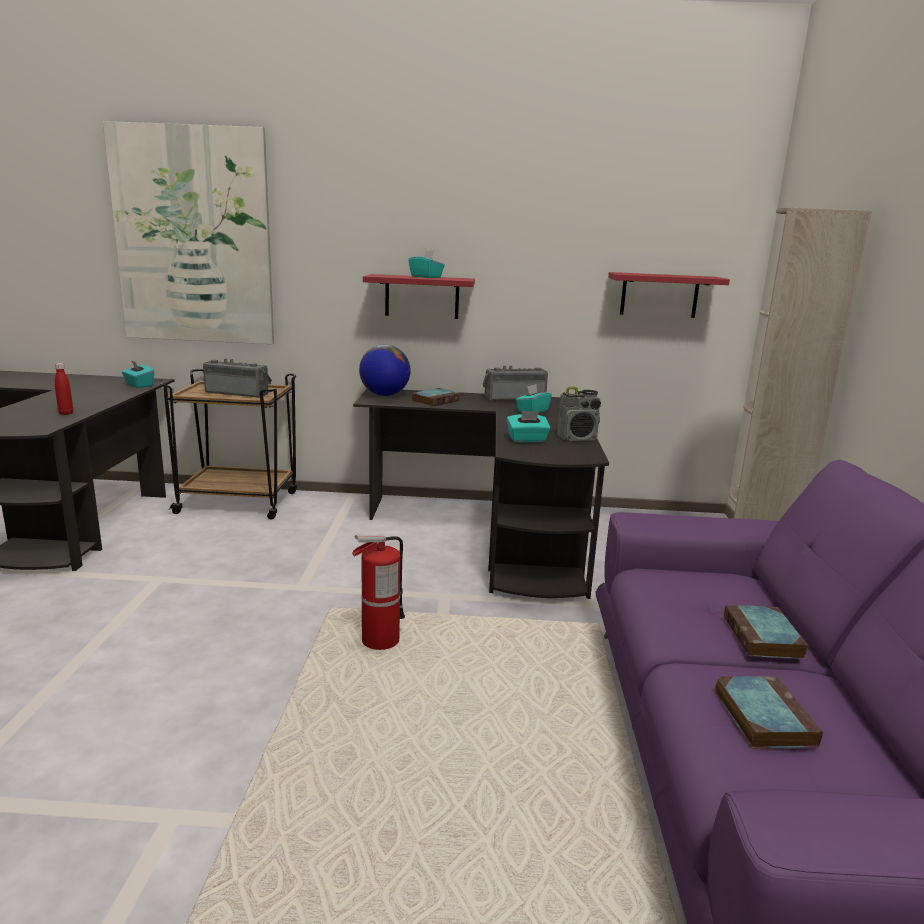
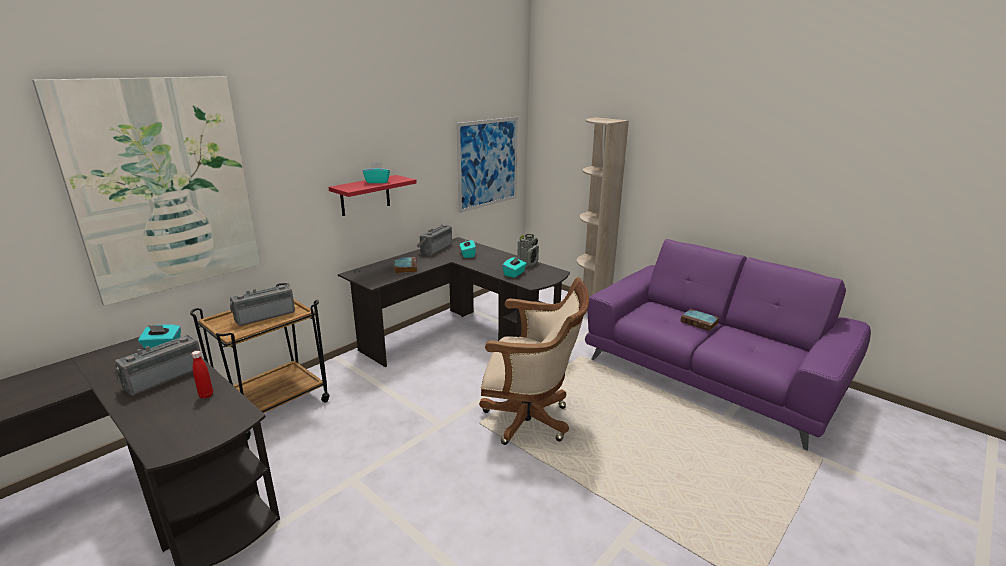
camera: 50 degrees left, 5 degrees up
(87, 397) = (163, 377): none -> radio
(380, 641) = (531, 420): fire extinguisher -> office chair
(384, 395) = (367, 275): globe -> none
(659, 295) = (488, 163): red shelf -> picture
(761, 716) = (746, 347): book -> none

